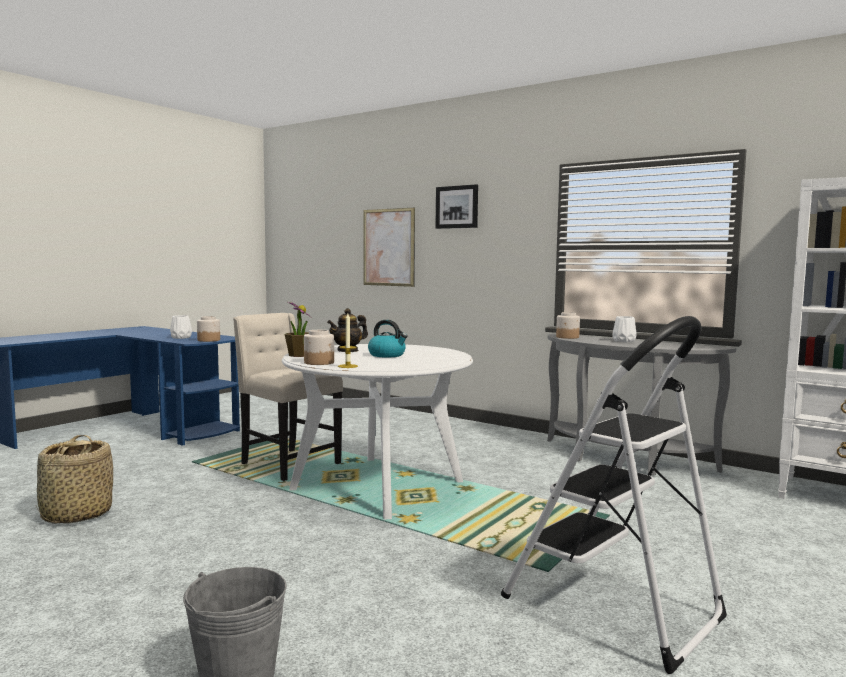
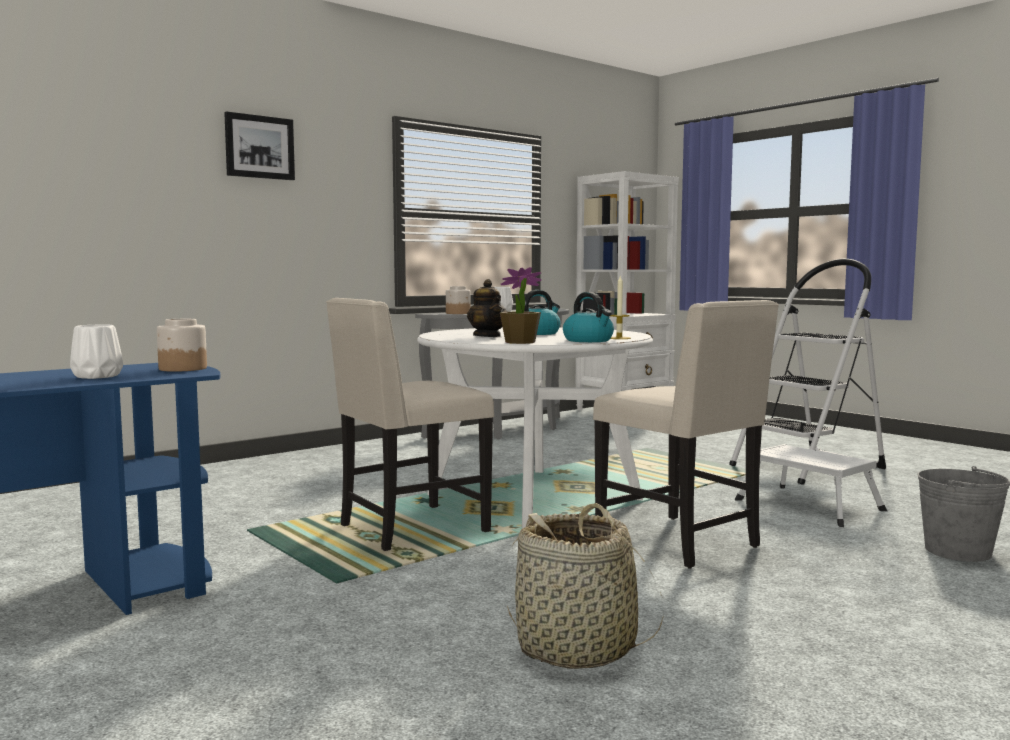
camera: 75 degrees left, 0 degrees up
(265, 537) = (681, 542): none -> beige chair
(319, 362) = (589, 340): jar -> kettle
(388, 247) = (128, 198): picture -> none
(407, 597) = (809, 505): none -> white step ladder

